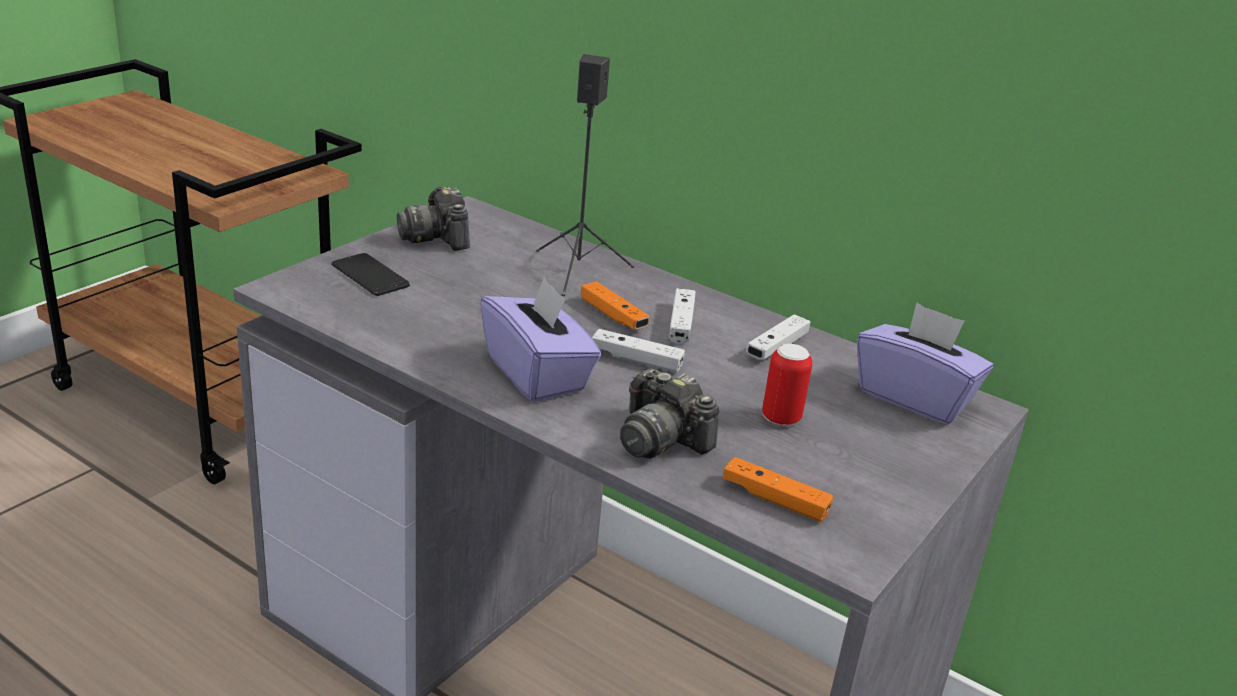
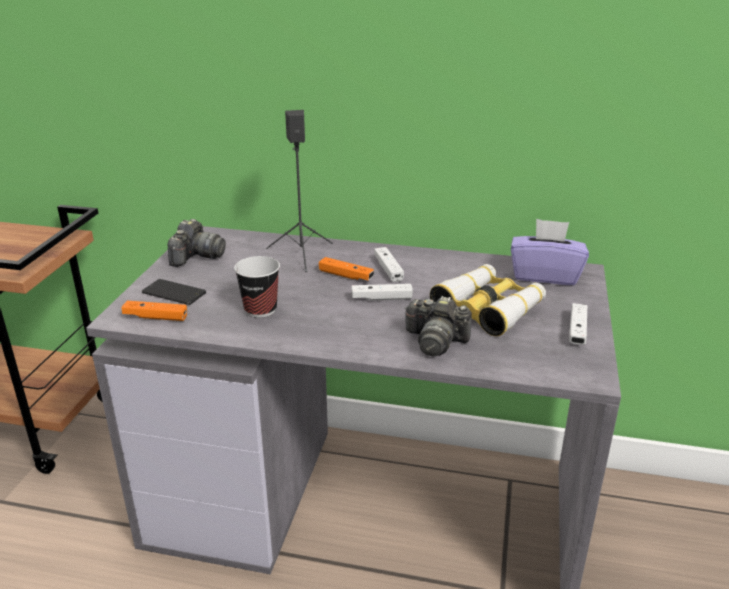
camera: 20 degrees left, 0 degrees up
(437, 237) = (196, 256): camera -> camera turned 120 degrees counterclockwise
(460, 328) = (260, 309): none -> cup
(537, 374) = (332, 324): purple tissue box -> none
(774, 499) = (525, 356): orange game controller -> orange game controller (155, 317)
(777, 347) = (451, 268): white game controller -> white game controller (577, 331)
(781, 418) = (488, 308): can -> binoculars

